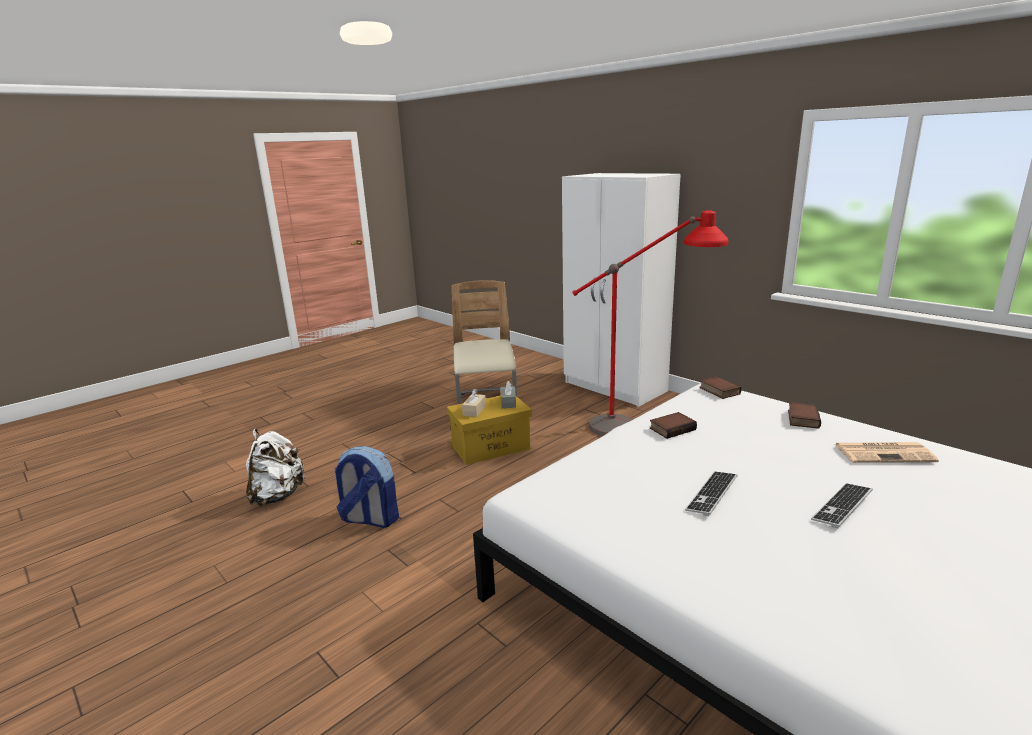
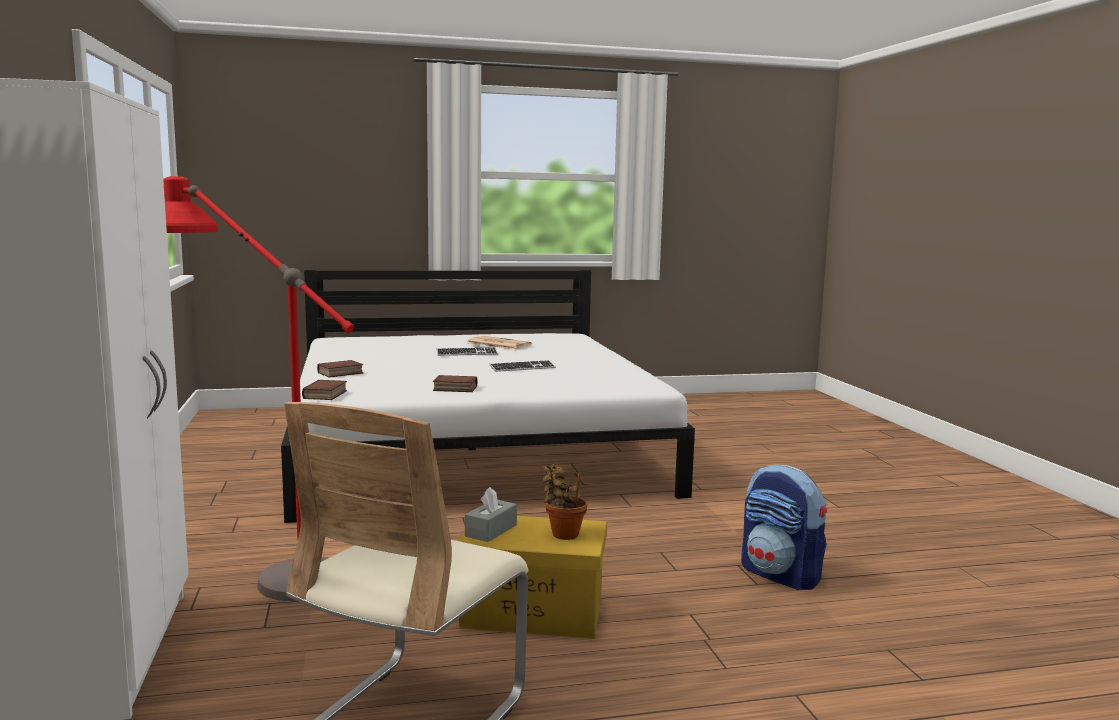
camera: 150 degrees left, 10 degrees down
(277, 495) = (942, 650): white backpack -> none
(474, 410) = (563, 533): beige tissue box -> potted plant
(885, 453) = (363, 357): newspaper -> newspaper (497, 344)

